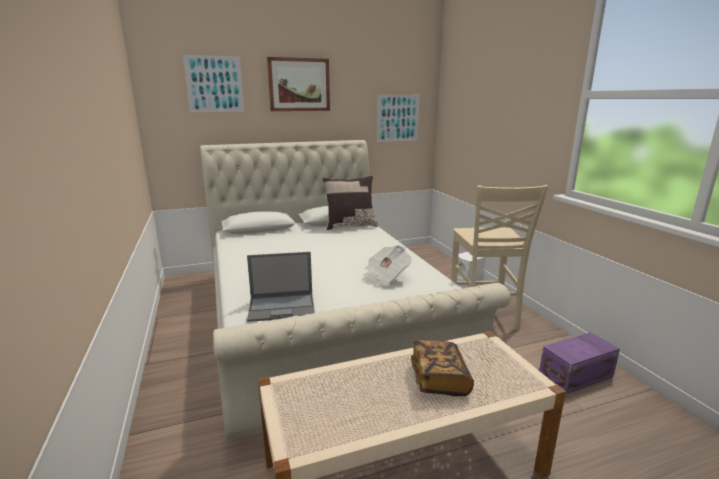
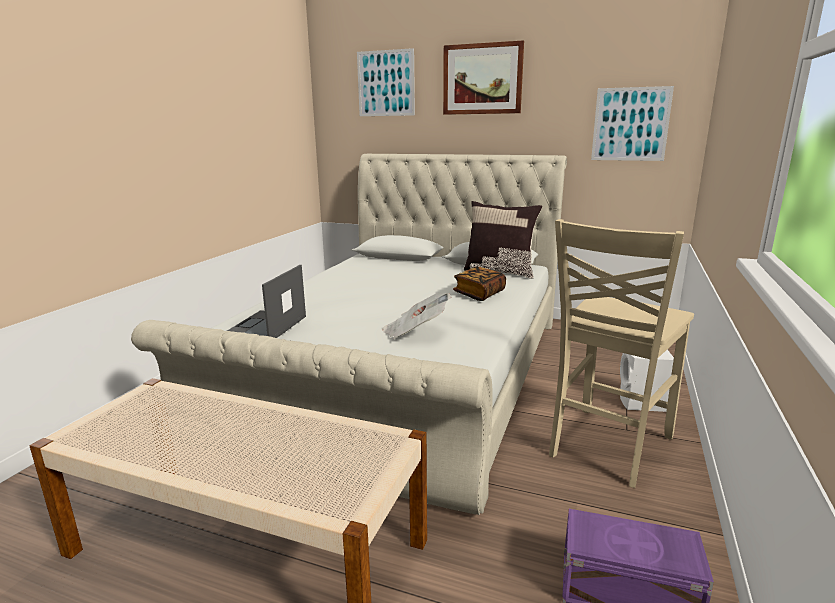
camera: 40 degrees right, 0 degrees up
(282, 307) = (265, 327): laptop -> laptop turned 75 degrees clockwise
(439, 380) = (262, 448): book -> book (479, 294)

